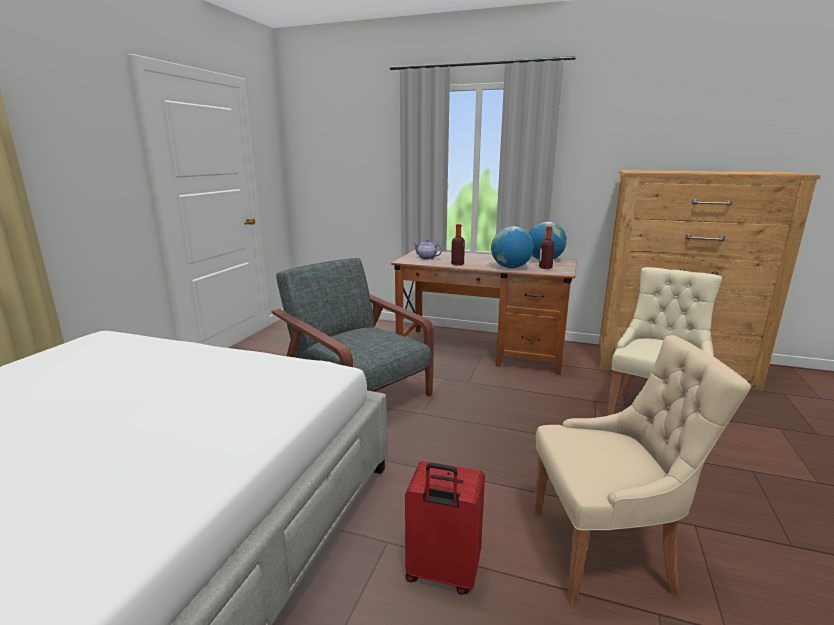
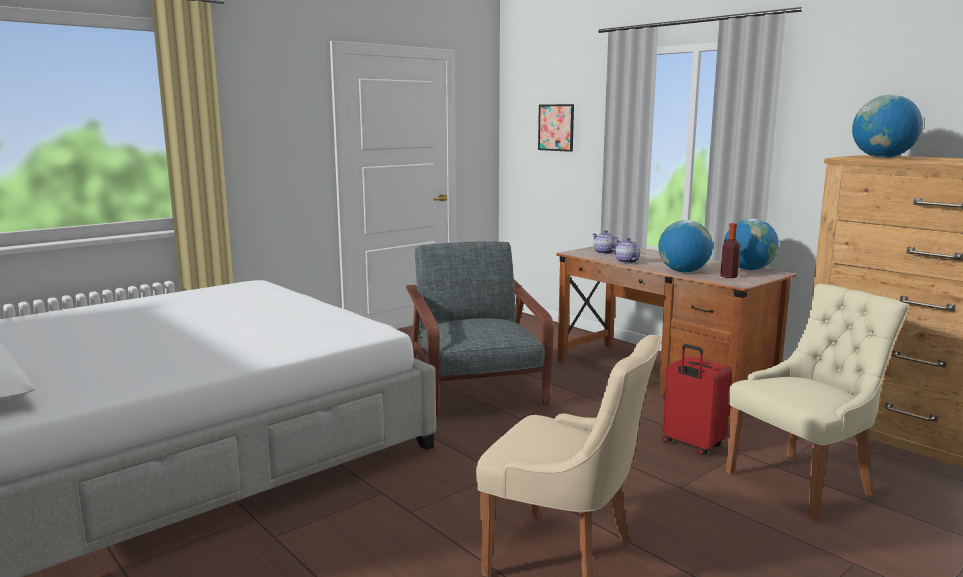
camera: 30 degrees right, 5 degrees down
(346, 154) = (556, 127): none -> picture
(442, 573) = (402, 524): red suitcase -> red suitcase (691, 445)
(457, 264) = (626, 262): bottle -> teapot
(654, 171) = (882, 157): none -> globe

